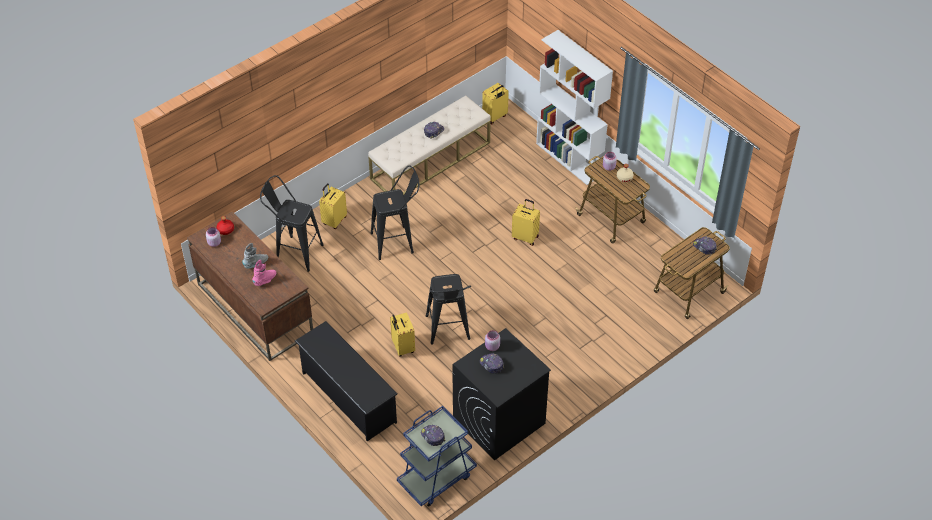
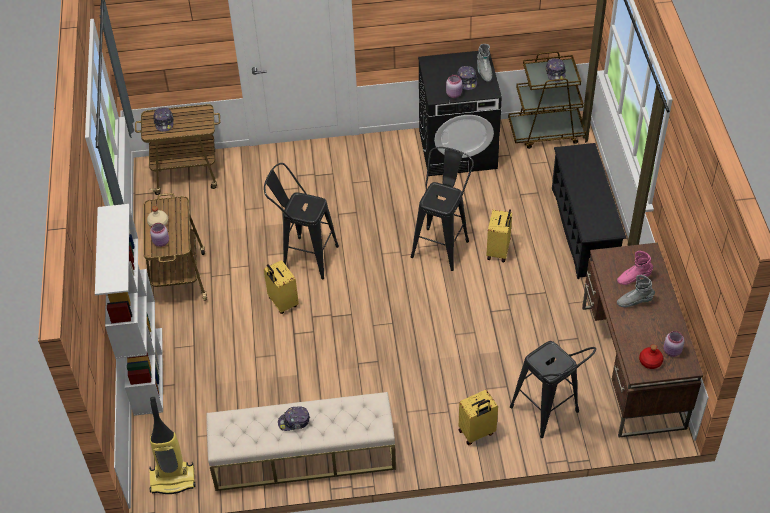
camera: 145 degrees left, 0 degrees up
(397, 242) = (423, 367): black stool -> black stool (304, 256)
(436, 478) = (546, 132): blue cart -> brown cart
(484, 381) = (484, 72): none -> grey boot
(495, 117) = (173, 479): yellow suitcase -> vacuum cleaner

